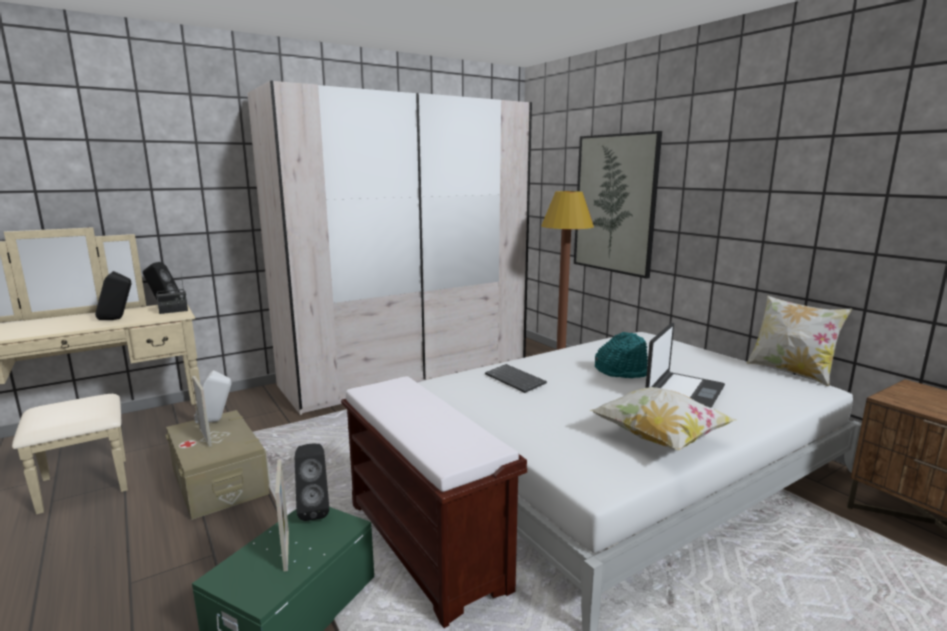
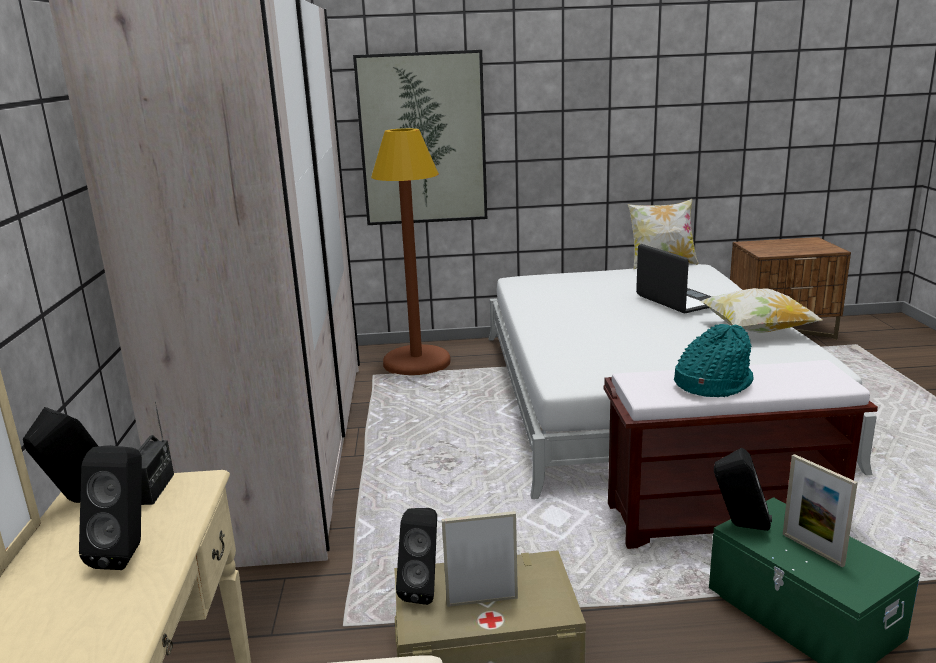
camera: 60 degrees left, 5 degrees up
(216, 421) = (424, 589): white speaker -> black speaker
(286, 550) = (812, 549): picture frame -> picture frame turned 135 degrees counterclockwise
(516, 379) = (591, 348): keyboard -> none
(622, 371) = (612, 307): turquoise hat -> turquoise hat (712, 384)

